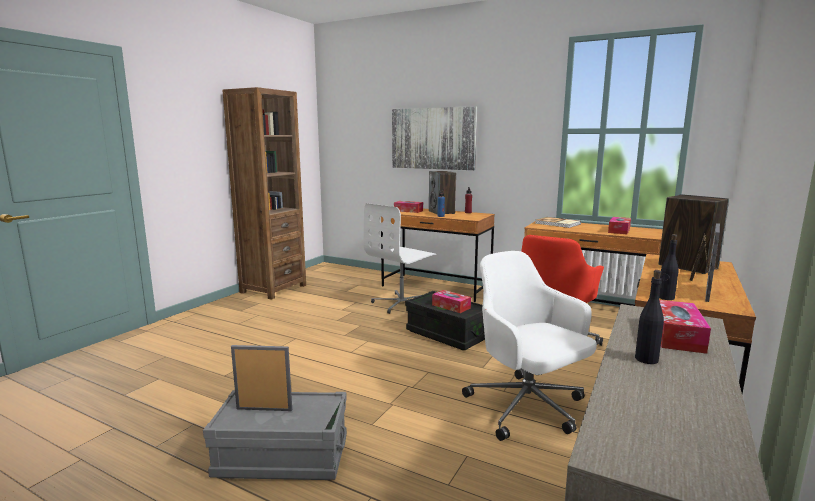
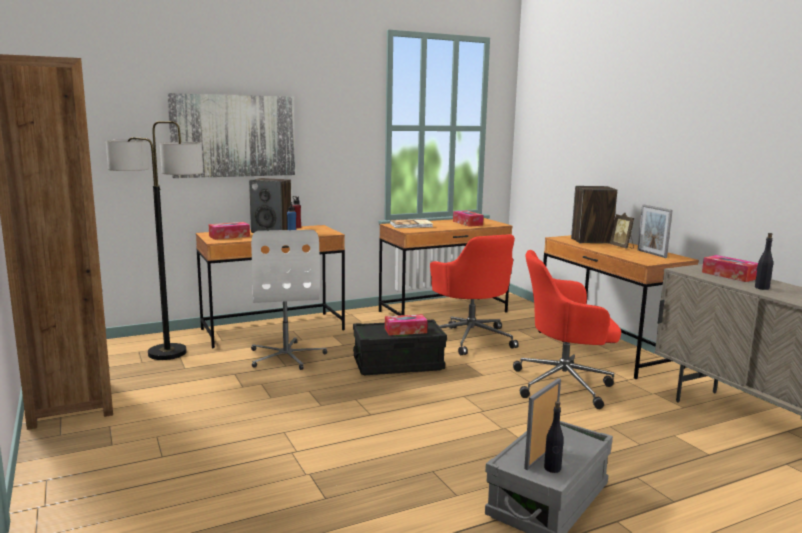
camera: 55 degrees left, 0 degrees up
(358, 281) = (167, 353): none -> floor lamp
(527, 408) = (564, 385): white office chair -> red office chair
(665, 298) = (651, 261): black bottle -> black bottle (552, 468)

